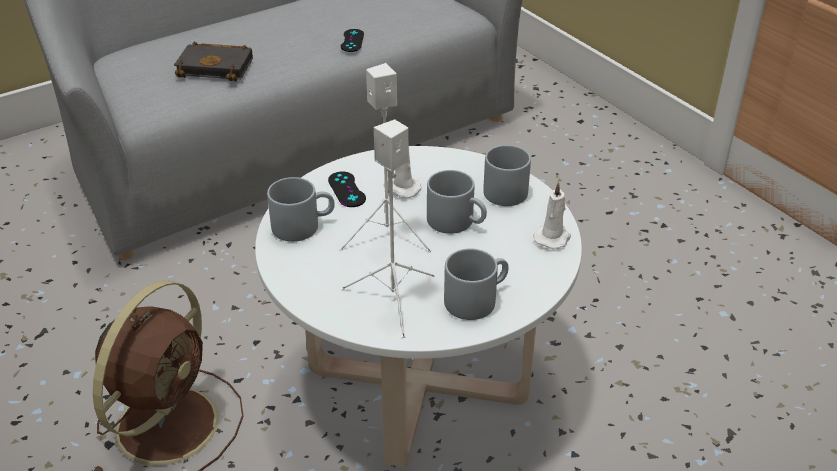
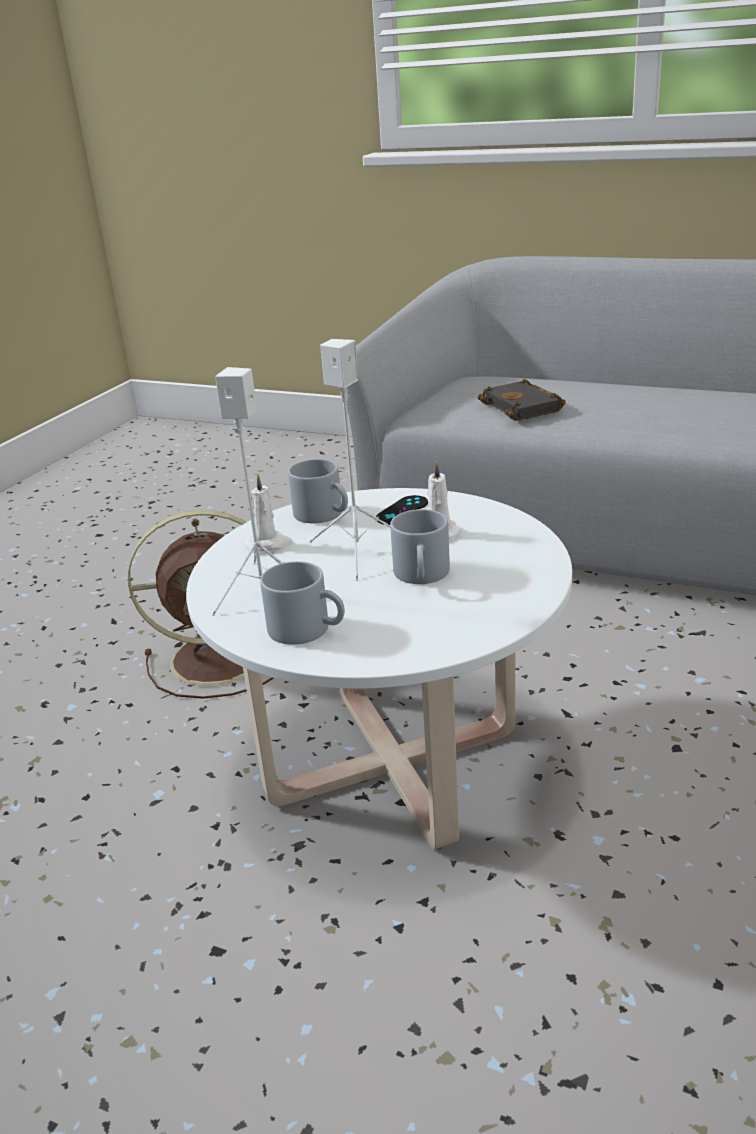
camera: 60 degrees right, 10 degrees down
(352, 41) = (674, 430): black game controller -> none
(506, 188) = (520, 579): grey mug -> none
(552, 237) = (467, 634): white candle -> white candle (269, 544)

